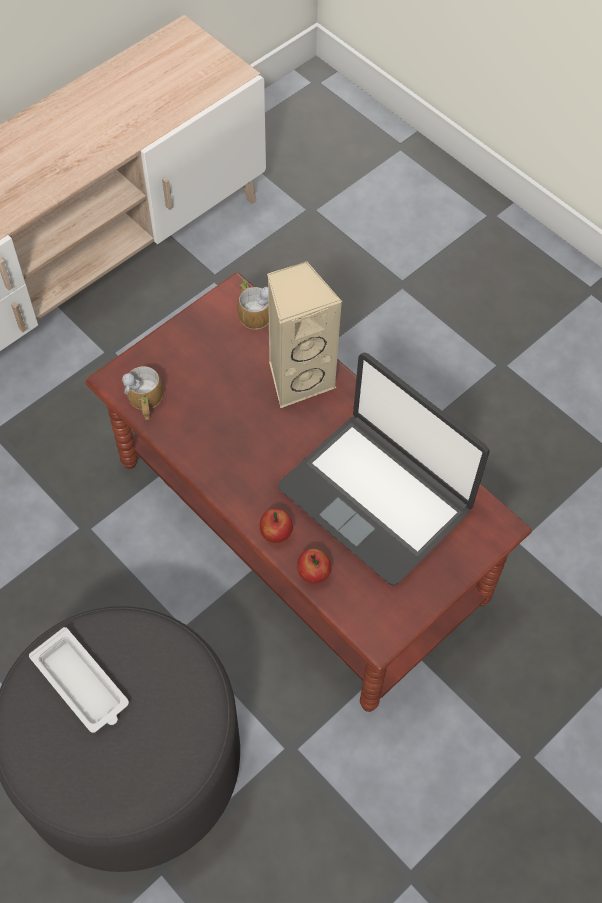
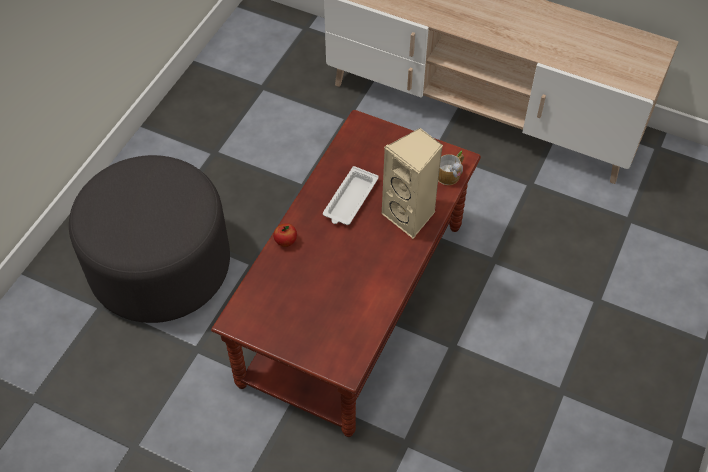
camera: 70 degrees right, 5 degrees down
(81, 684) = (155, 187): white tray -> white tray (350, 200)
(145, 402) = (350, 143): mug -> none
(313, 573) = (265, 271): apple -> none
(376, 497) = (337, 288): laptop -> none

